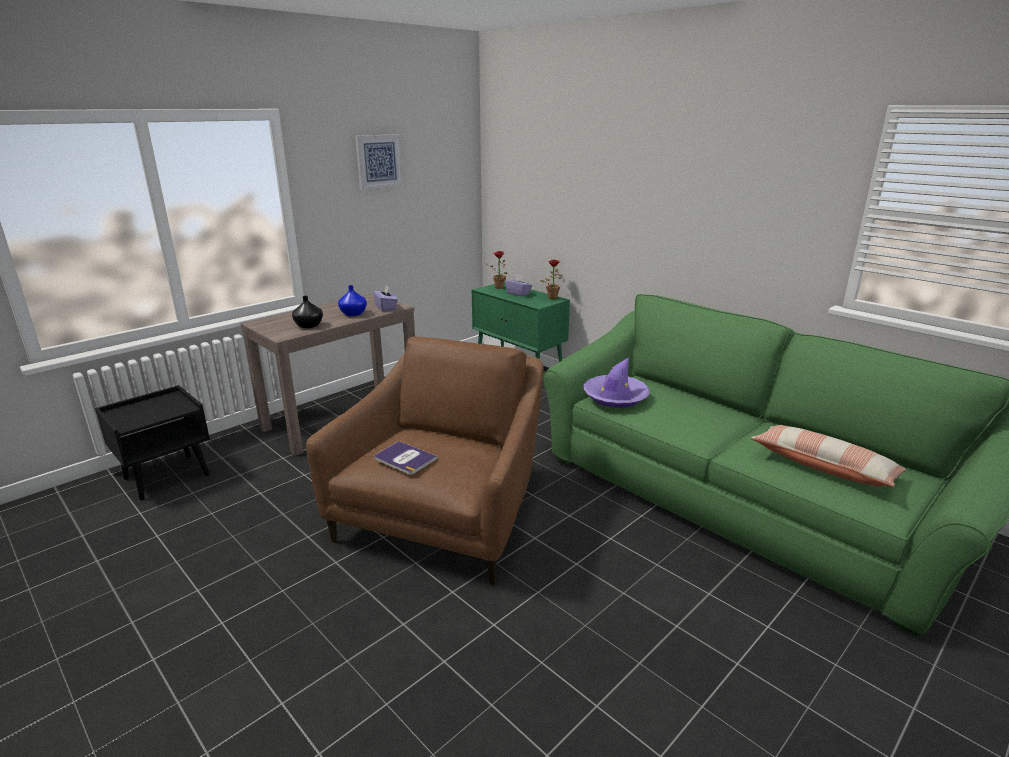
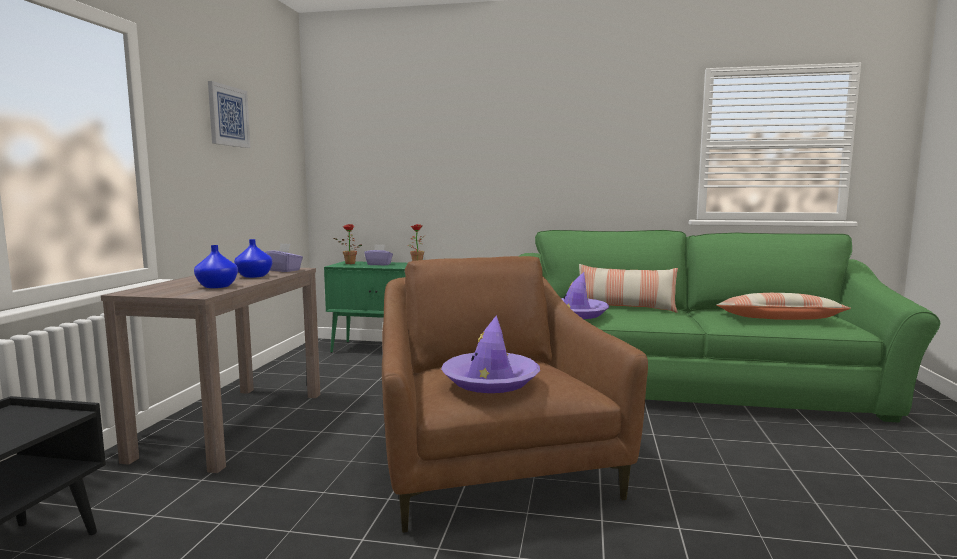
camera: 35 degrees left, 15 degrees down
(309, 326) = (218, 286): black vase -> blue vase
(404, 459) = (490, 381): book -> purple hat
(685, 400) = (625, 308): none -> pillow

